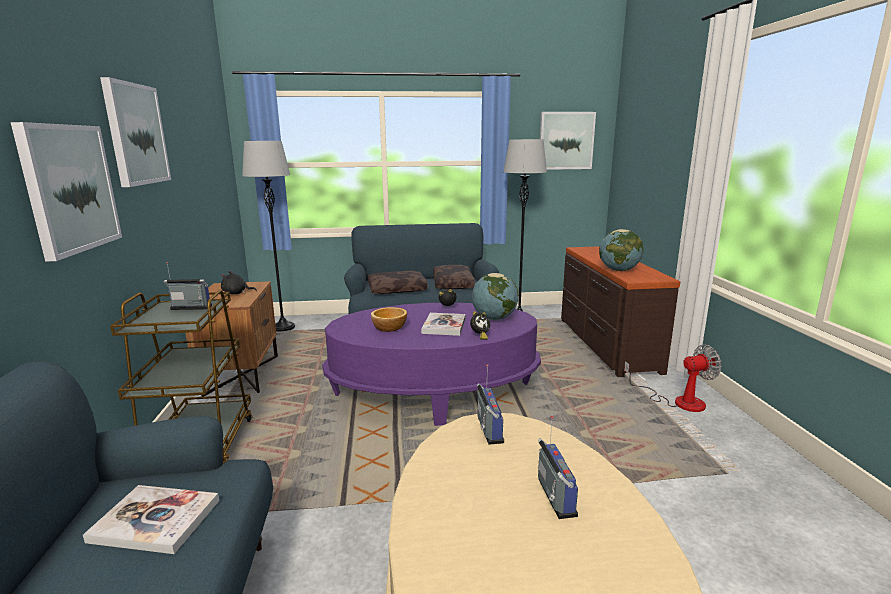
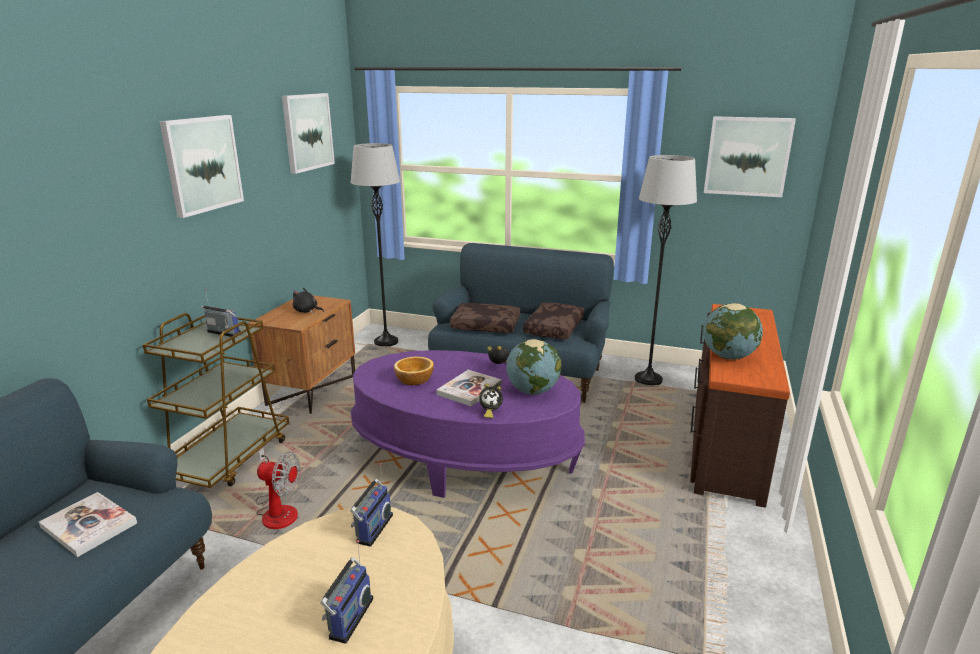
camera: 25 degrees right, 5 degrees up
(69, 188) = (112, 229): picture -> picture (307, 132)
(678, 401) = (741, 548): fan -> fan (278, 510)

